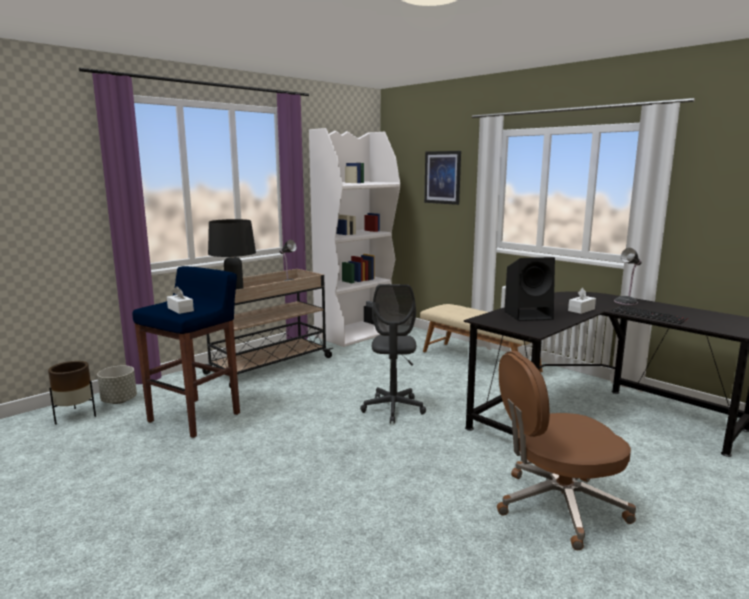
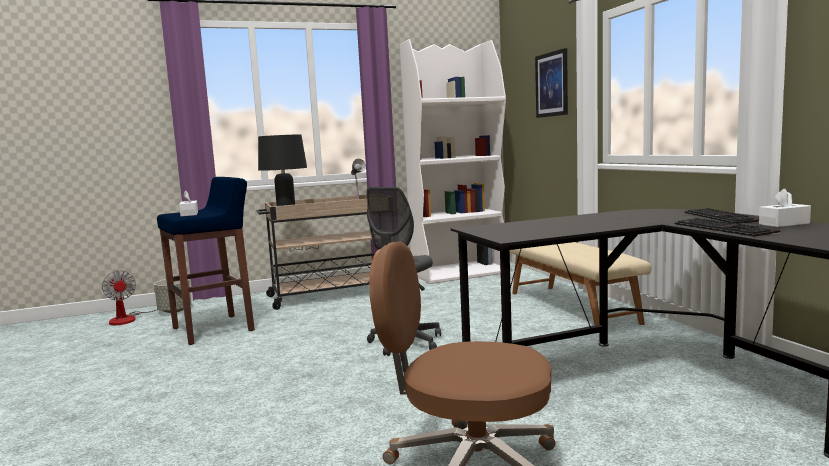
camera: 25 degrees right, 5 degrees down
(75, 416) = (129, 318): brown planter -> fan
(529, 315) = (543, 226): black speaker -> none
(581, 310) = (630, 222): white tissue box -> white tissue box (784, 224)
(627, 302) = (723, 217): table lamp -> keyboard

